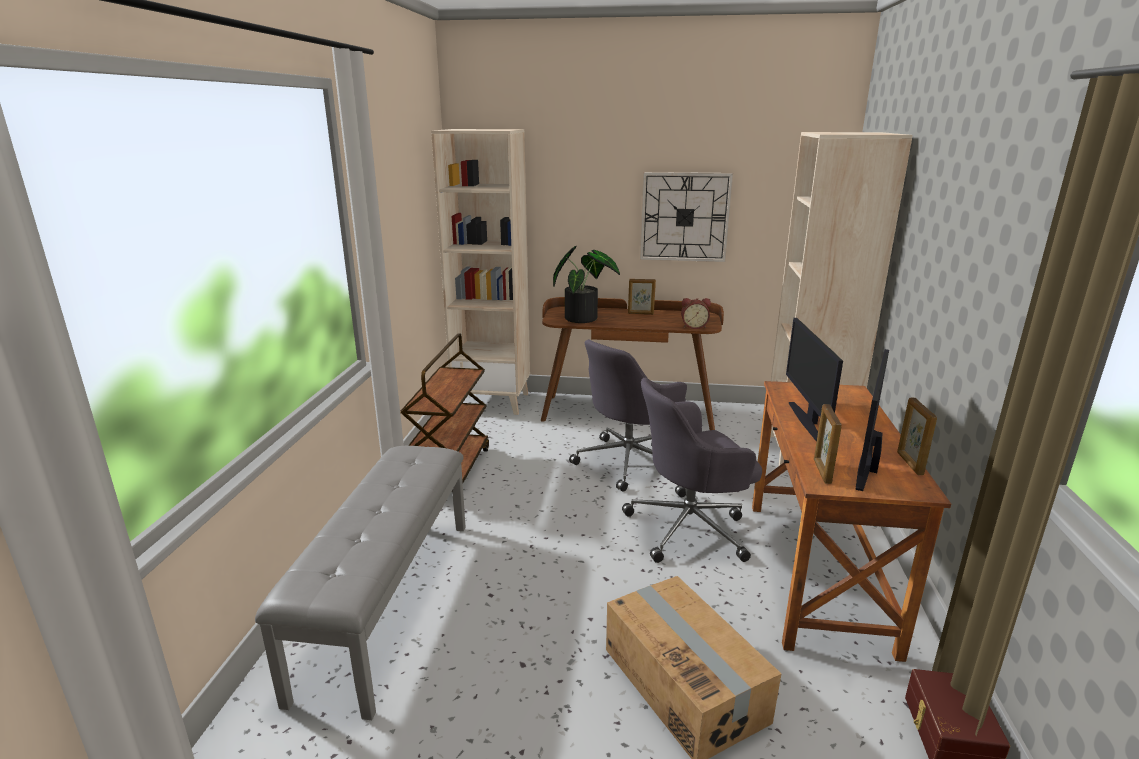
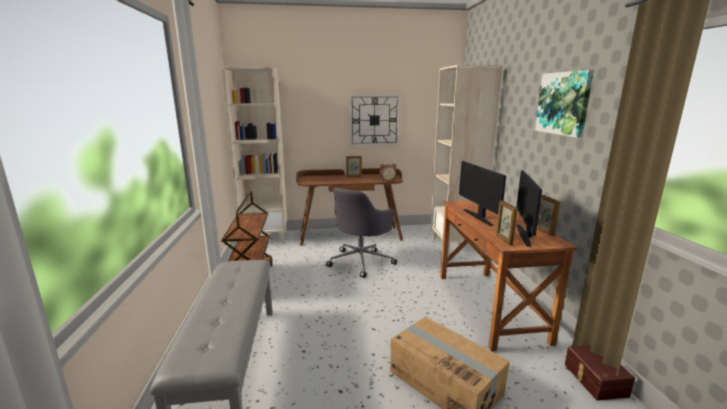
camera: 15 degrees left, 5 degrees down
(584, 318) = (322, 180): potted plant -> none
(690, 528) = (411, 292): grey office chair -> none
(985, 232) = (563, 103): none -> picture

